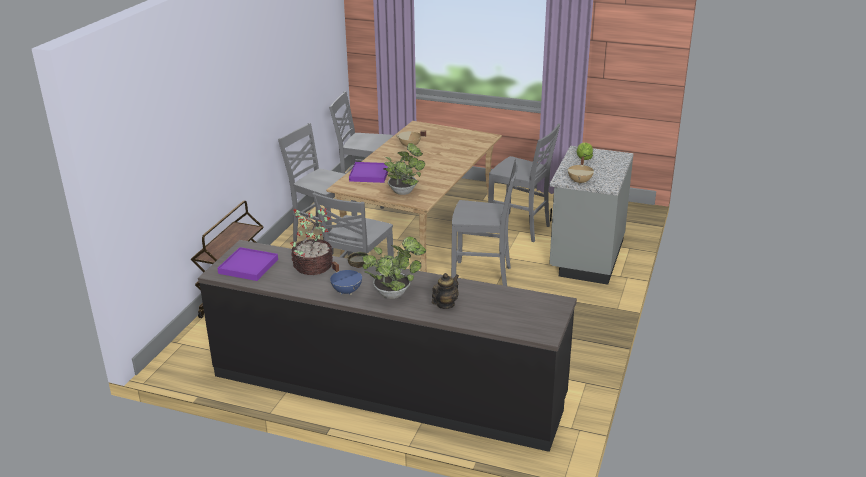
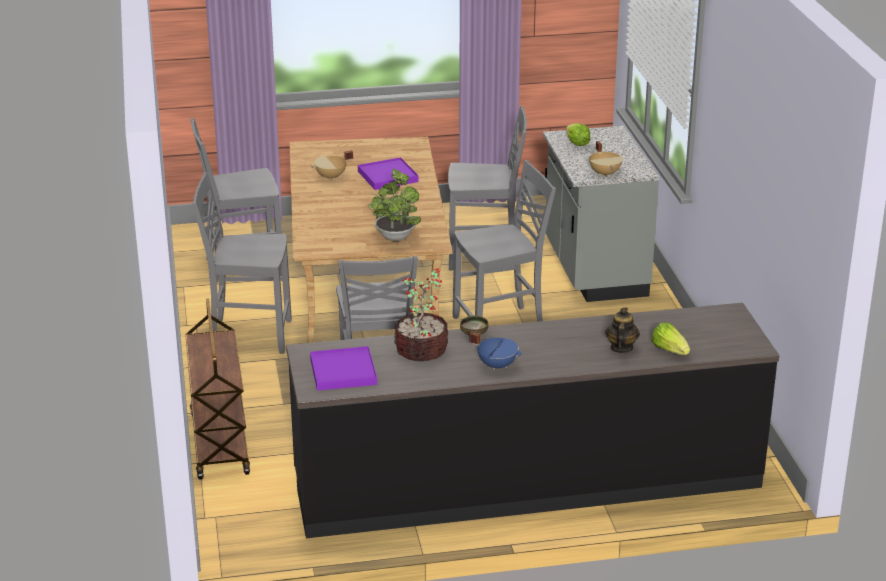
camera: 30 degrees left, 0 degrees up
(369, 174) = (325, 225): purple tray -> purple tray (387, 176)
(394, 293) = (552, 351): potted plant -> none
(478, 317) = (669, 350): none -> lettuce

